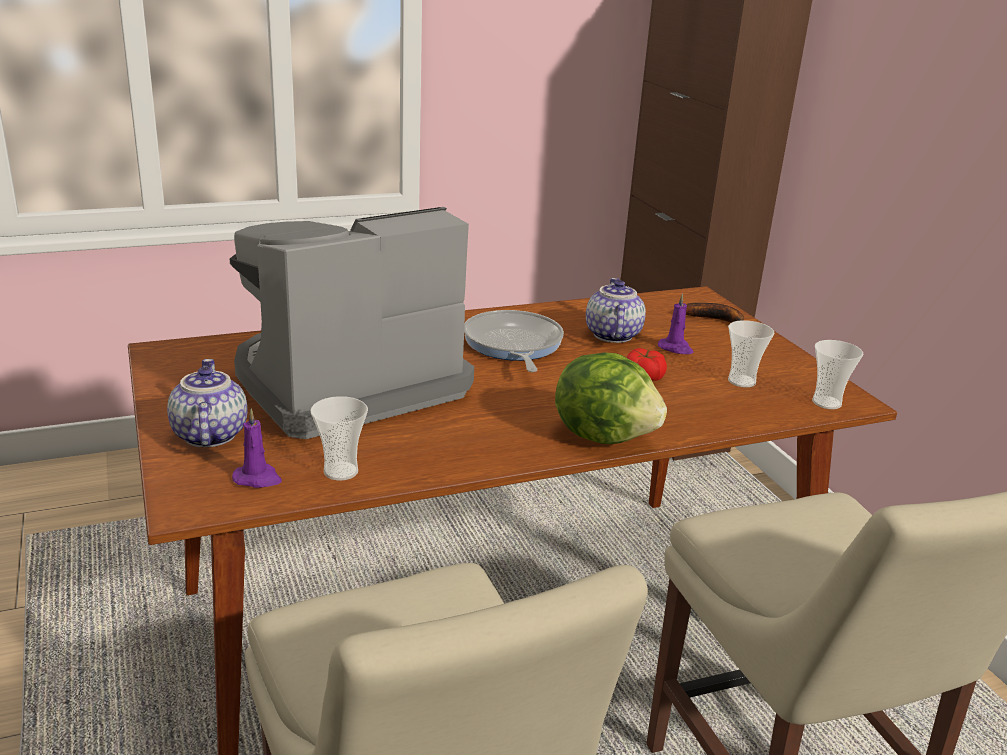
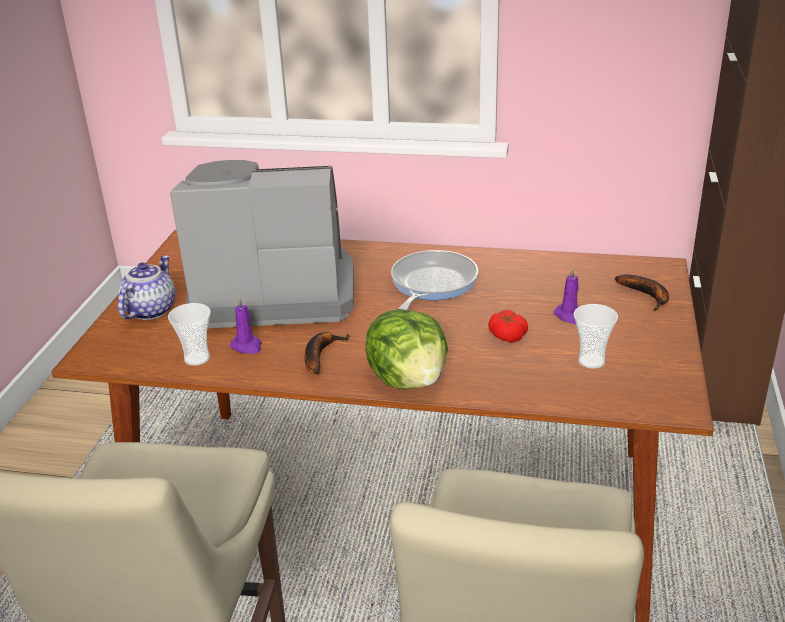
camera: 35 degrees right, 5 degrees up
(258, 479) = (144, 350): purple candle -> purple candle (247, 346)
(483, 434) = (320, 355): none -> banana
(611, 335) = (527, 291): teapot -> none
(826, 402) = (648, 401): cup -> none

